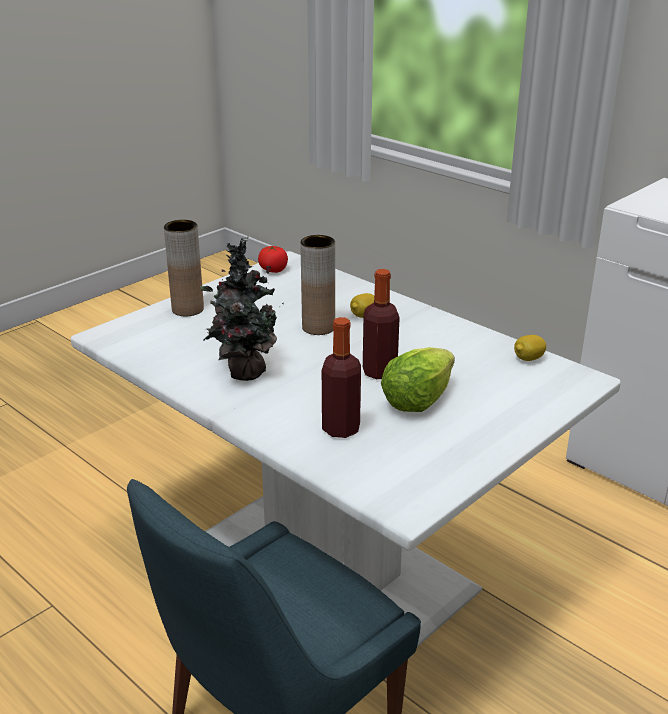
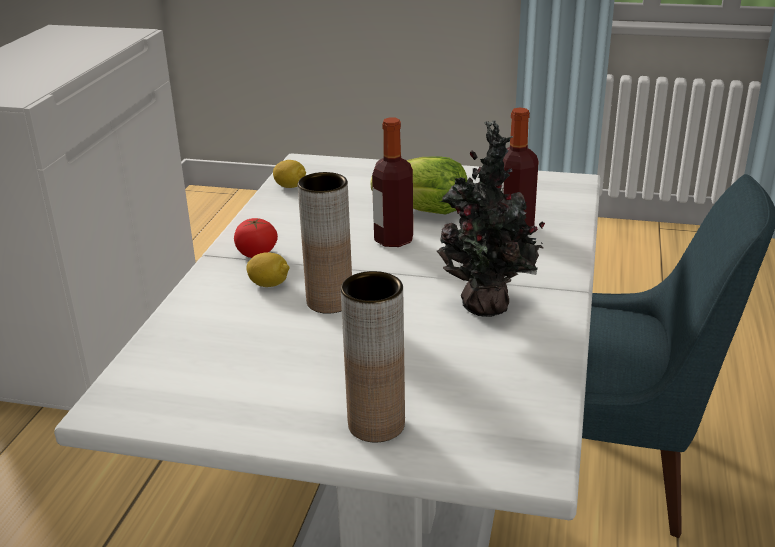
camera: 120 degrees left, 0 degrees up
(273, 270) = (162, 406): tomato -> tomato (256, 253)

